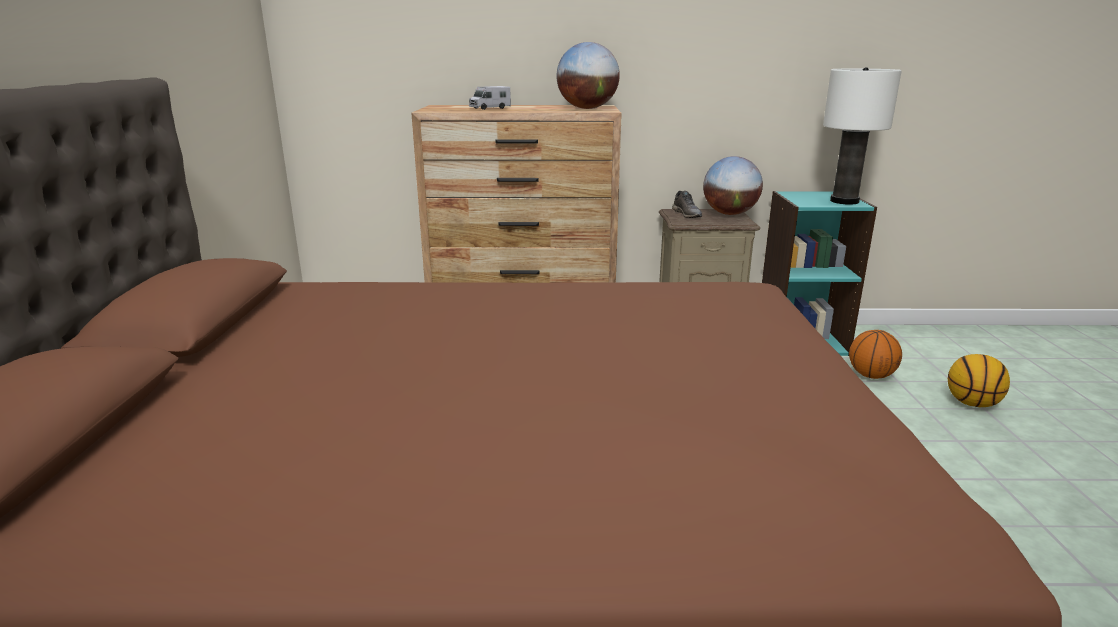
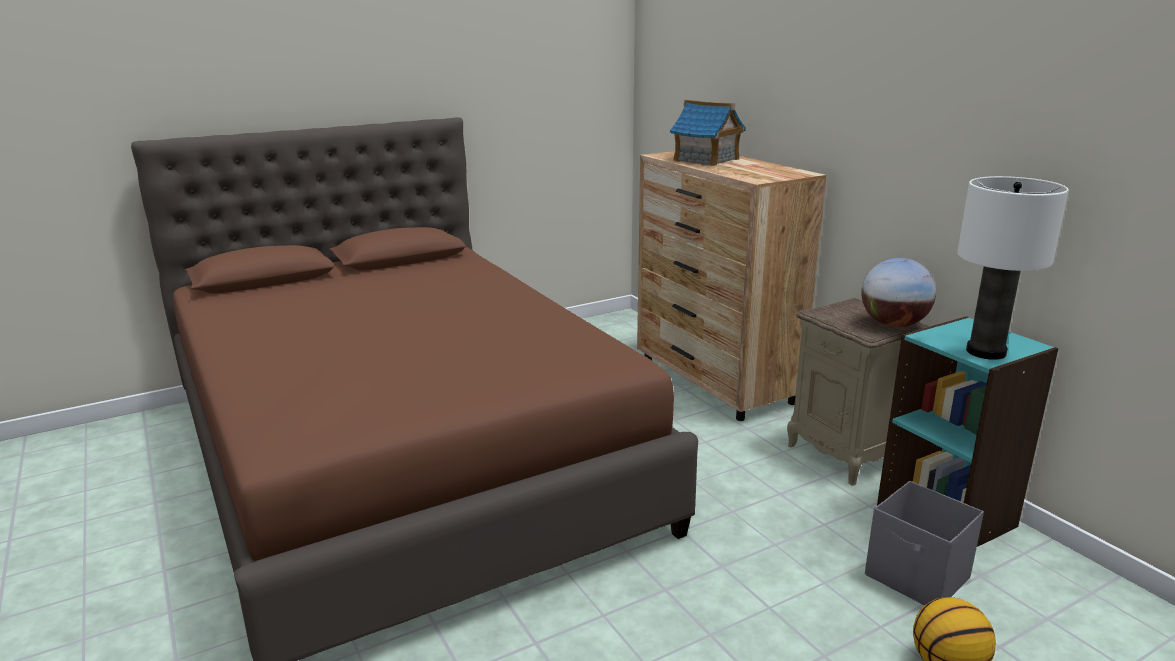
camera: 60 degrees right, 0 degrees up
(489, 108) = (706, 160): toy truck -> toy house
(587, 108) = (765, 174): globe -> none
(687, 214) = (851, 310): grey shoe -> none
(871, 375) = (917, 578): basketball -> grey storage box

